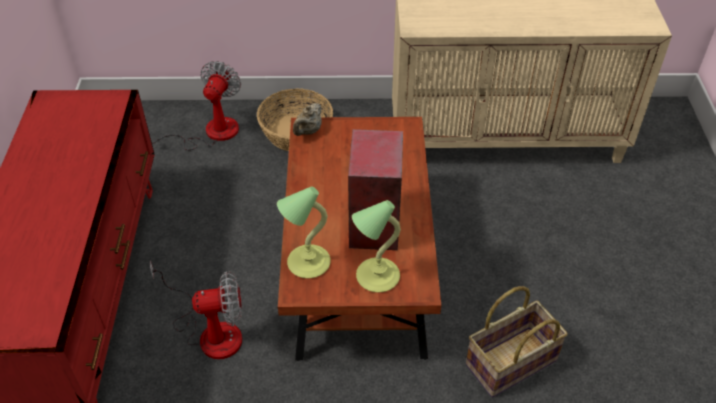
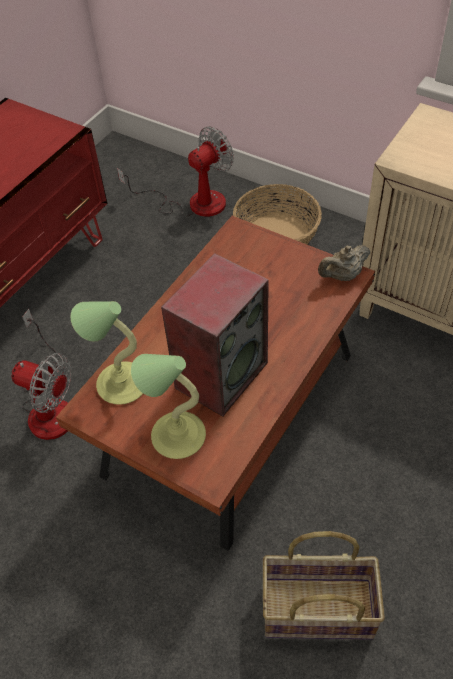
camera: 35 degrees right, 5 degrees up
(308, 131) = (237, 238): beige teapot -> beige teapot (342, 276)

